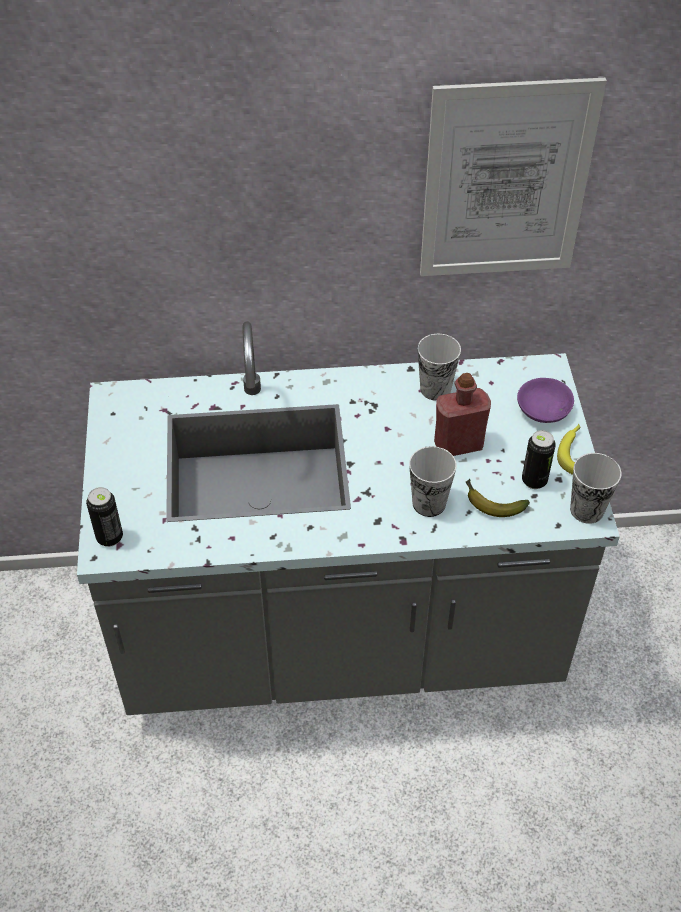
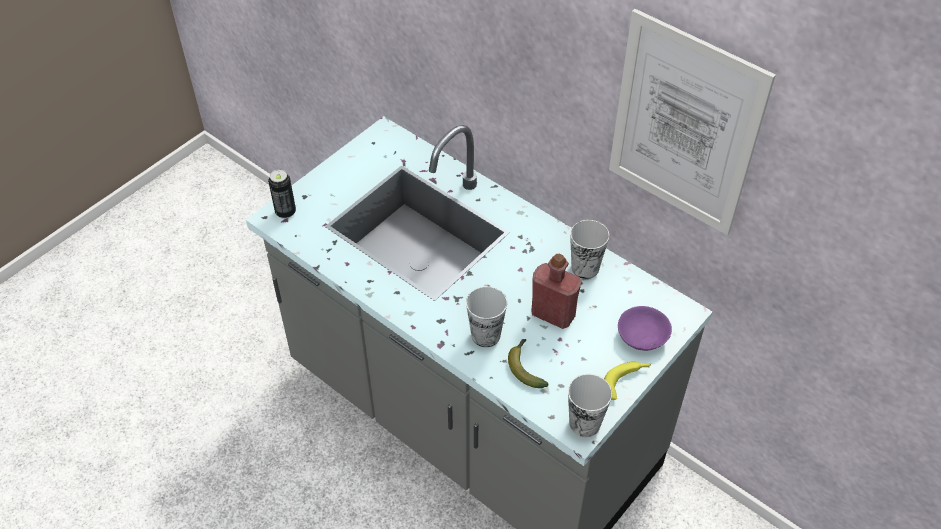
camera: 45 degrees right, 0 degrees up
(534, 480) = (573, 376): can -> none

